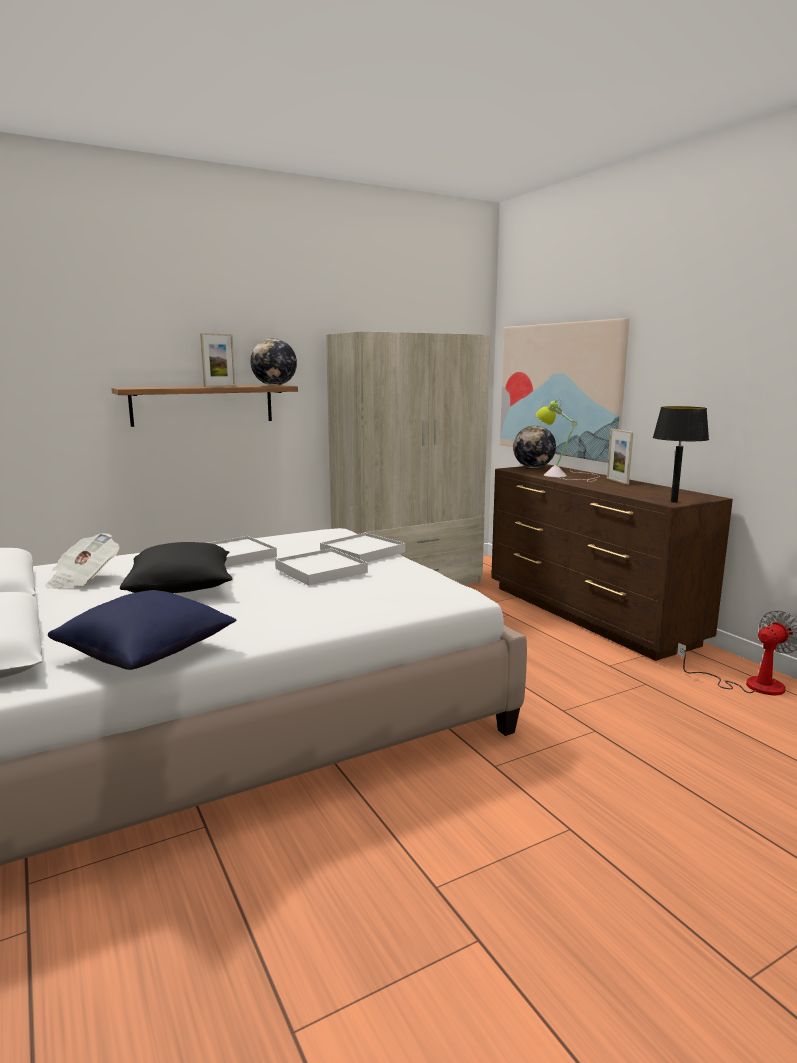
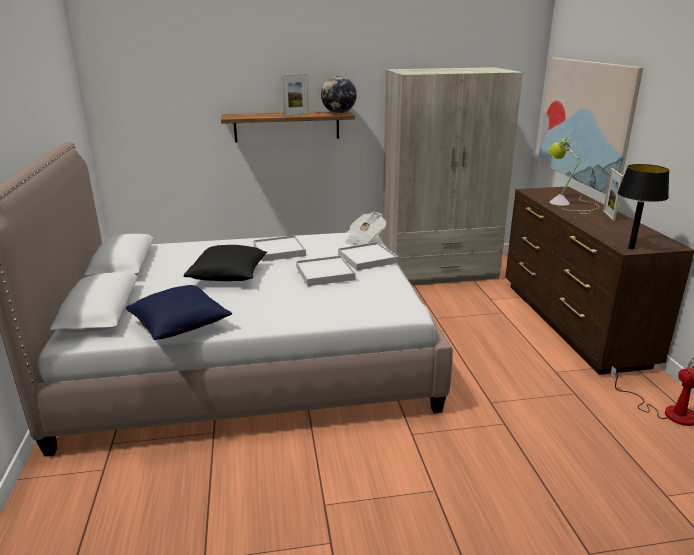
camera: 20 degrees right, 10 degrees up
(83, 579) = (177, 260): newspaper -> newspaper (364, 240)
(533, 467) = (550, 190): globe -> none

